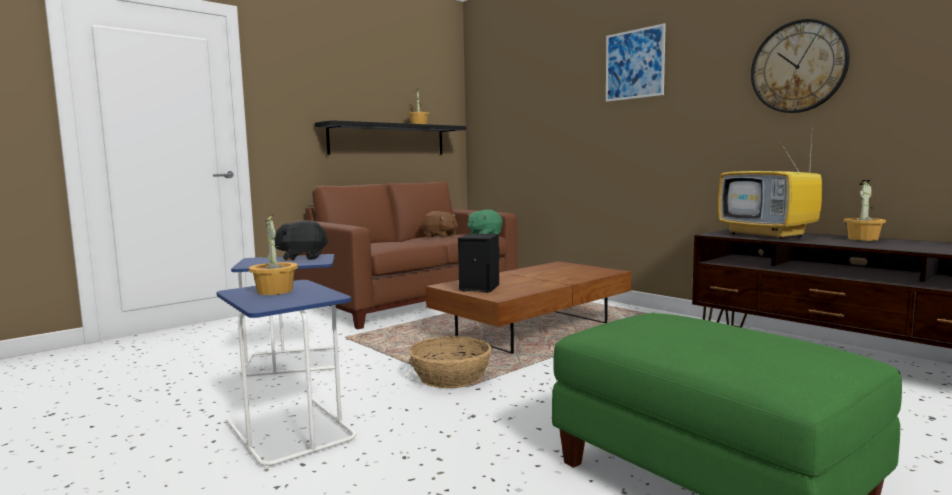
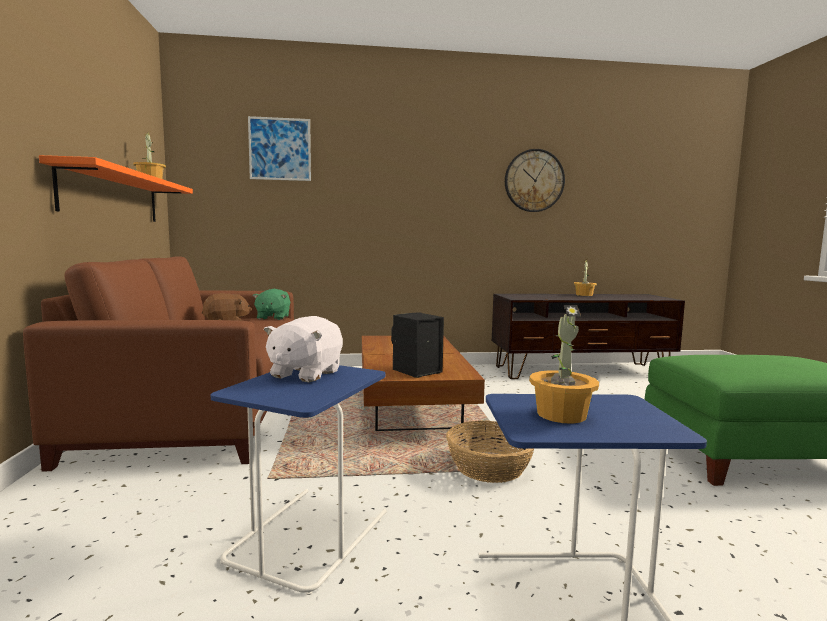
camera: 55 degrees left, 0 degrees up
(302, 258) = (304, 374): black plush toy -> white plush toy
(388, 140) = (113, 196): black shelf -> orange shelf
(634, 64) = (405, 155): picture -> picture (280, 149)
(768, 235) = (541, 296): television -> none

